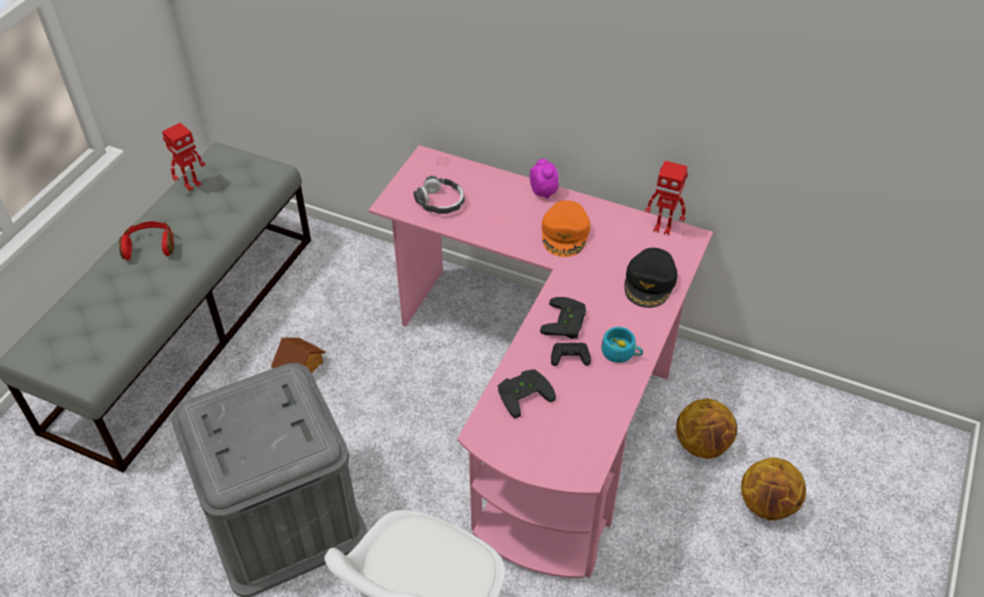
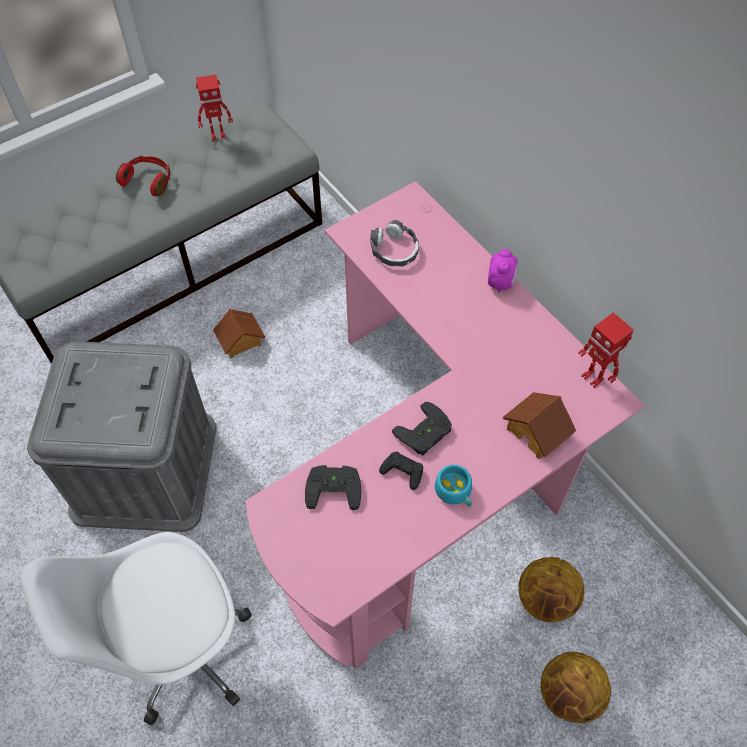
camera: 30 degrees right, 10 degrees up
(565, 233) = (490, 337): orange cap -> none
(650, 282) = (537, 431): black cap -> toy house

